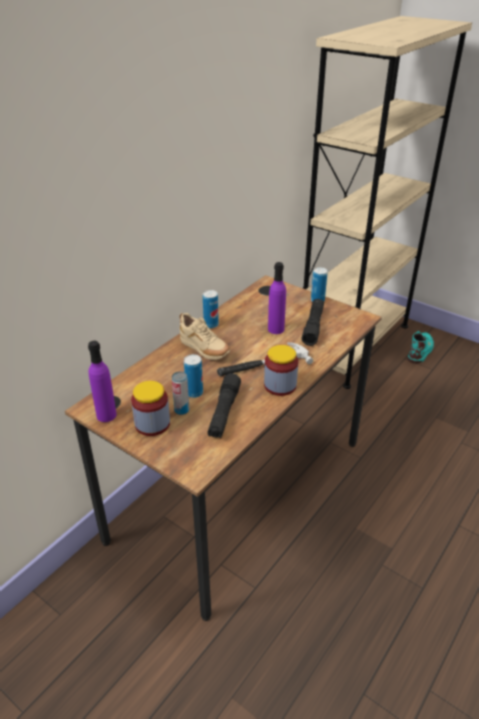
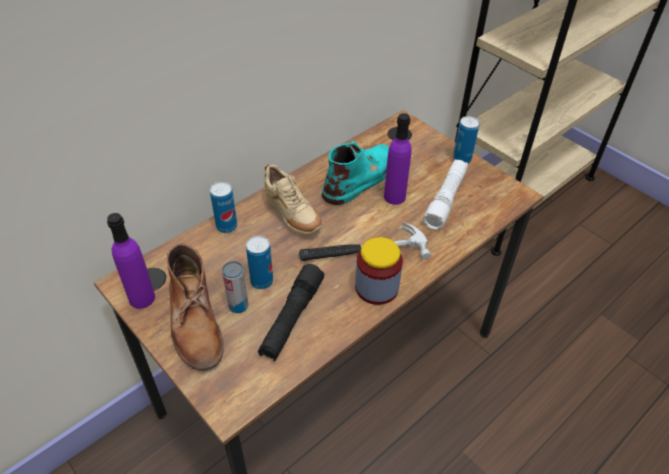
camera: 10 degrees right, 10 degrees up
(152, 424) = (195, 321): jar -> brown boot
(211, 325) = (312, 178): can -> can (226, 226)
(313, 326) = (446, 199): black flashlight -> white flashlight
(420, 350) = (603, 214): turquoise boot -> turquoise boot (360, 177)

